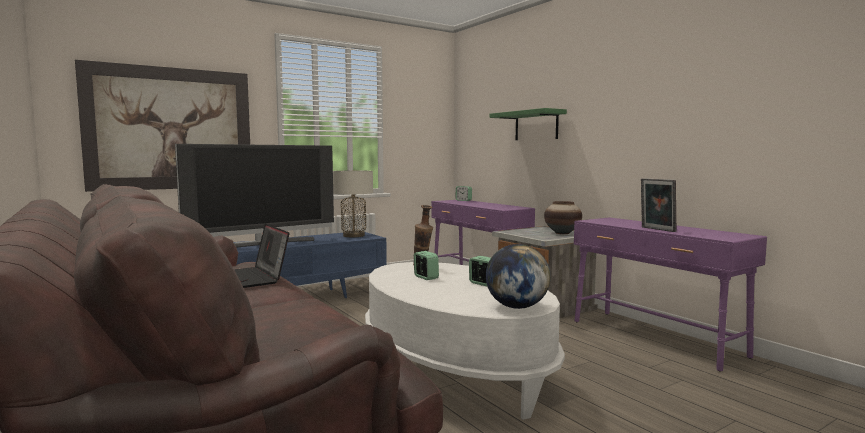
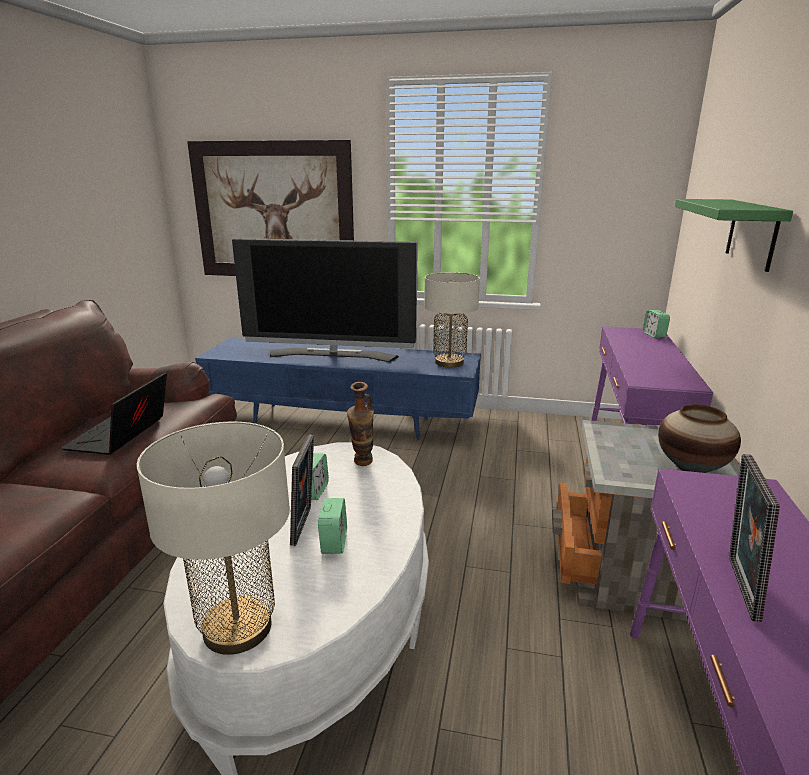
camera: 45 degrees right, 15 degrees up
(455, 284) = (305, 525): none -> picture frame
(516, 307) = (237, 628): globe -> table lamp

